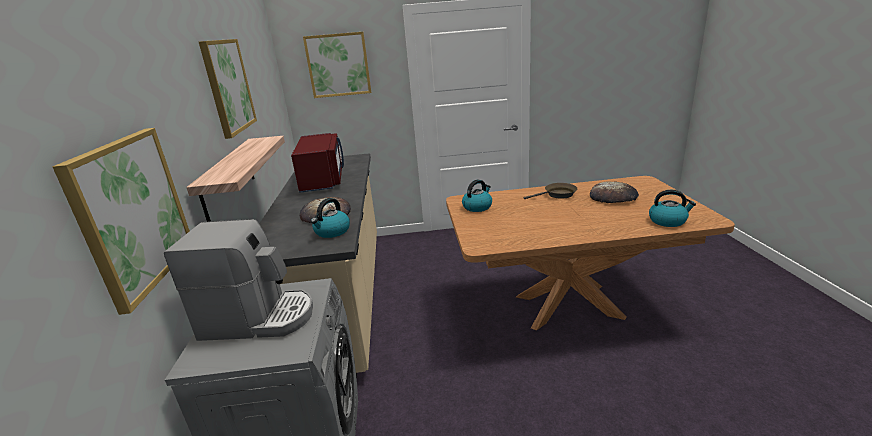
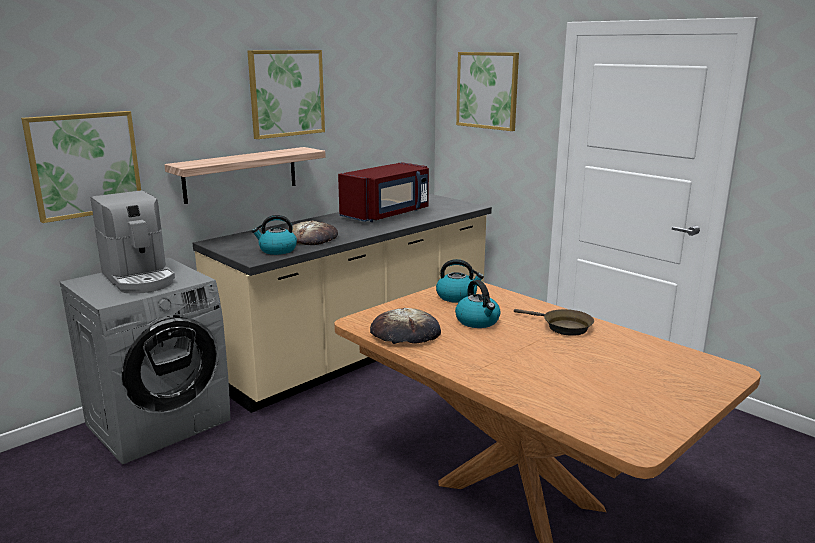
camera: 50 degrees right, 5 degrees down
(613, 197) = (614, 361): bread -> bread (405, 333)
(668, 221) = (579, 412): kettle -> kettle (478, 321)

